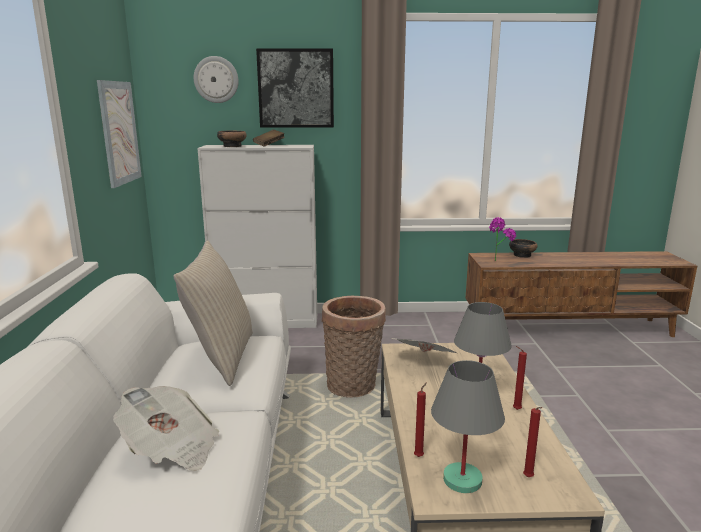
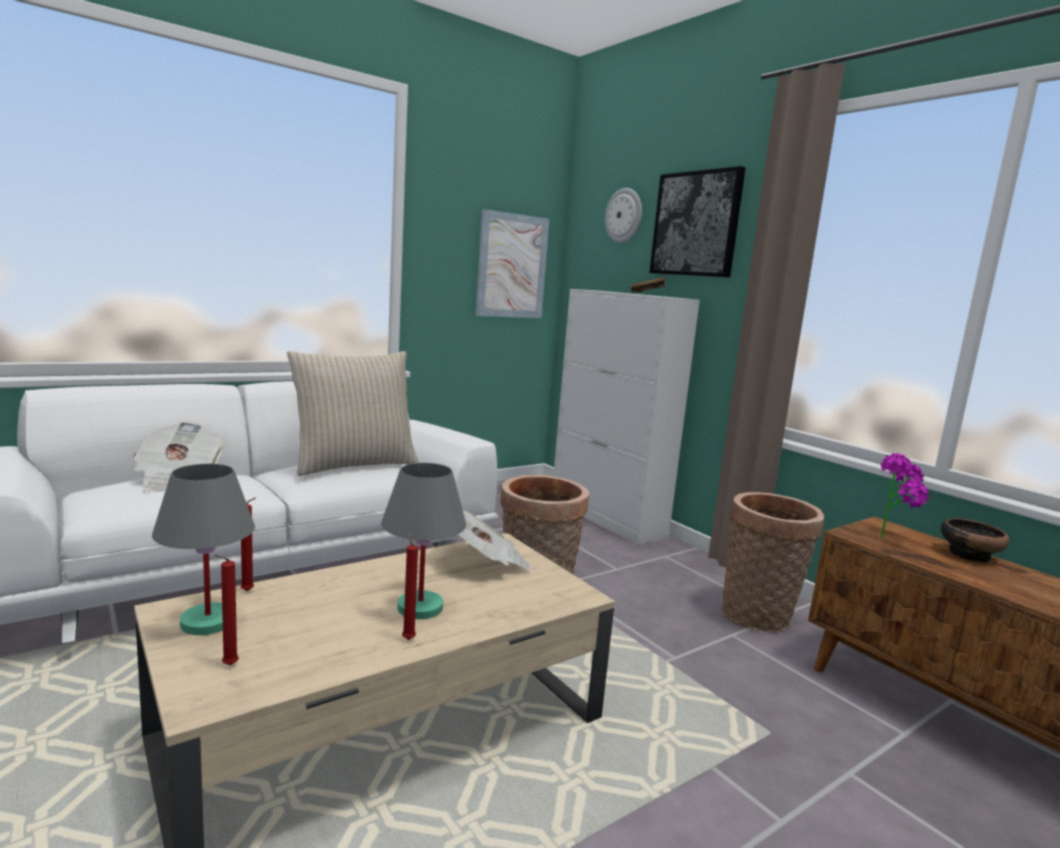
camera: 55 degrees right, 5 degrees down
(232, 146) = (606, 291): bowl -> none
(428, 331) = (759, 618): none -> basket

